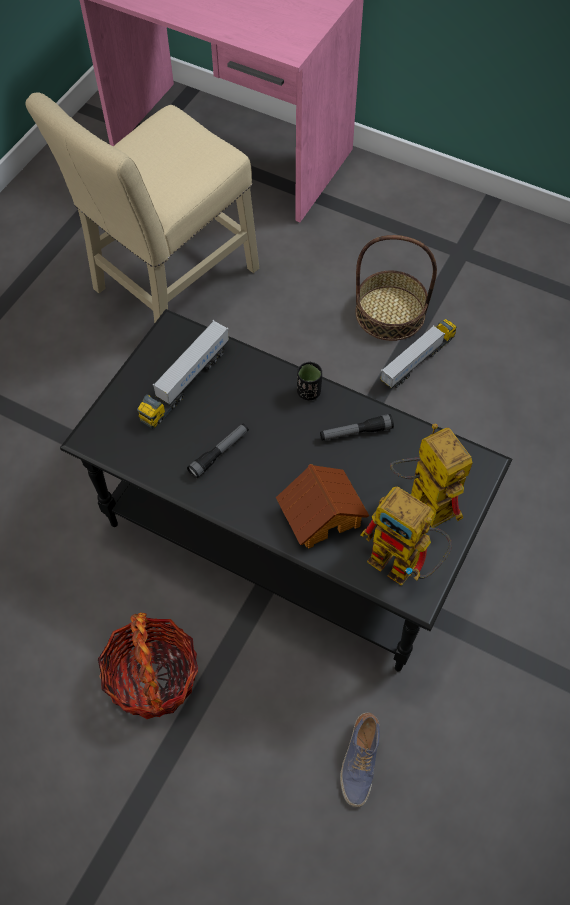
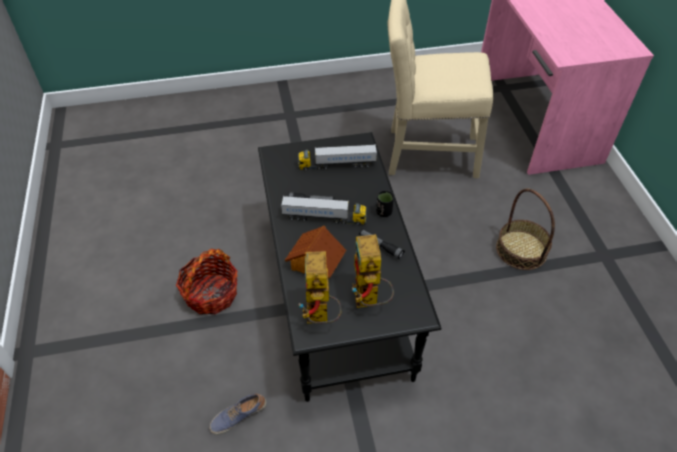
camera: 50 degrees right, 10 degrees down
(417, 360) = (506, 282): toy truck -> toy truck (324, 218)
(422, 499) = (369, 300): toy robot -> toy robot turned 150 degrees clockwise

